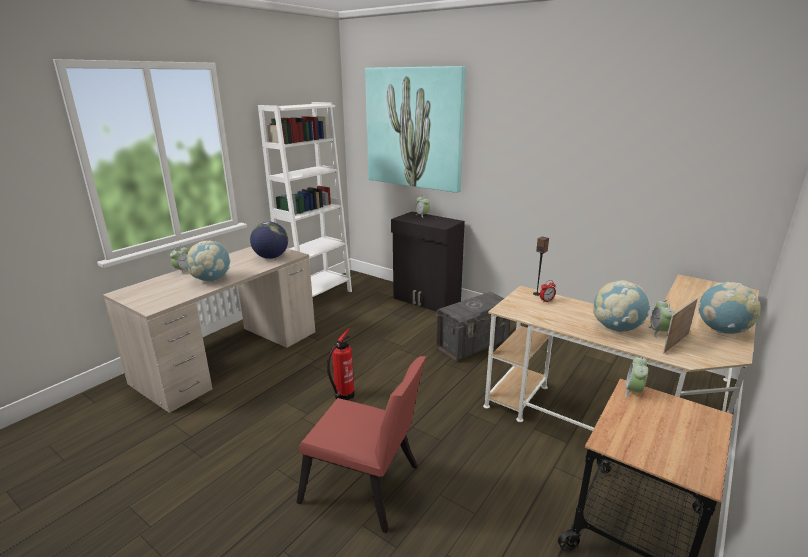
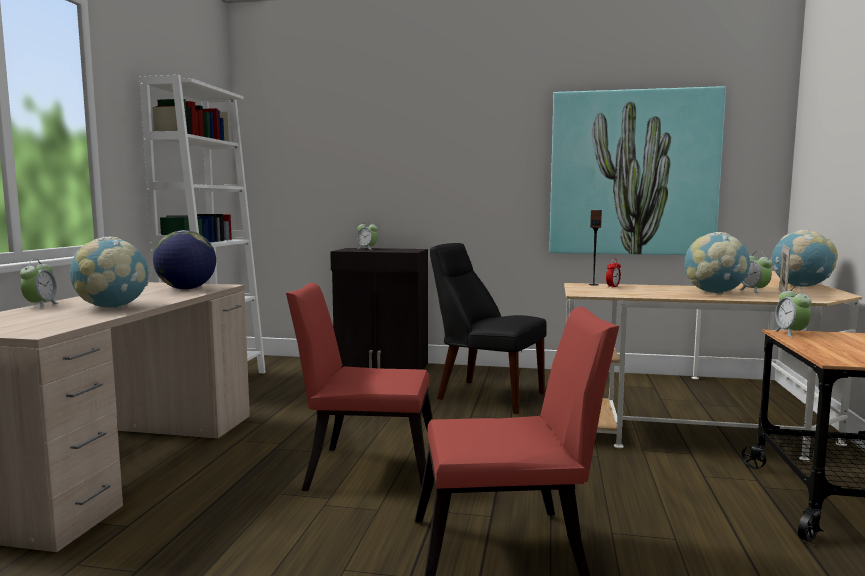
camera: 25 degrees left, 15 degrees down
(343, 396) = (365, 470): fire extinguisher -> red chair
(414, 128) = (347, 136): picture -> picture (632, 173)
(472, 344) = (486, 395): grey storage box -> black chair

